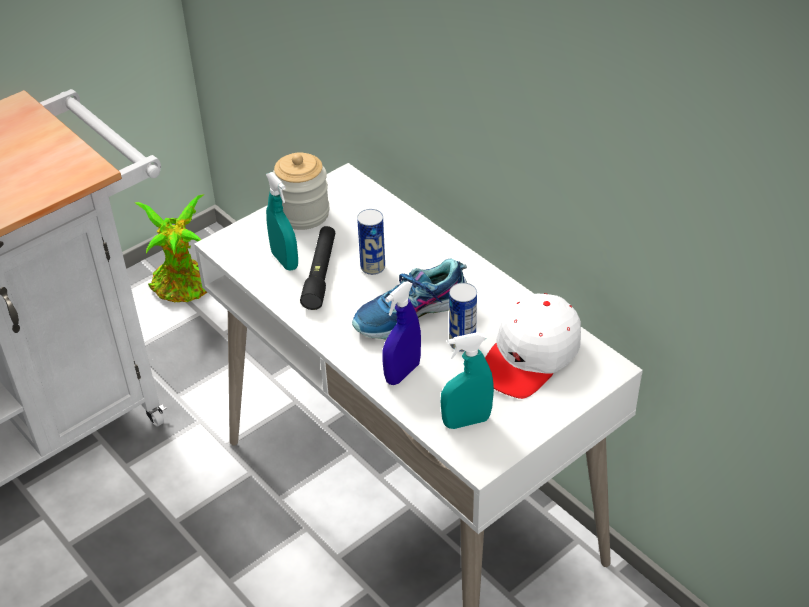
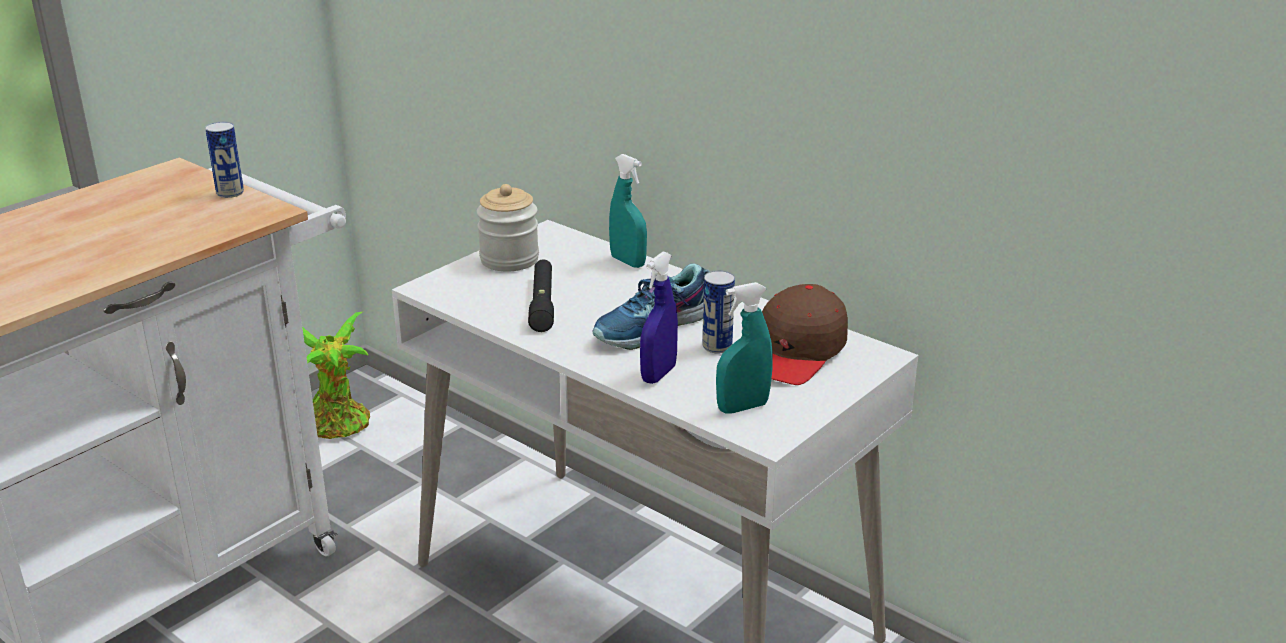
camera: 10 degrees left, 15 degrees down
(285, 260) = (499, 296): turquoise spray bottle -> turquoise spray bottle (628, 262)
(372, 267) = (599, 295): can -> can (230, 193)
(530, 356) = (795, 352): white cap -> brown cap

